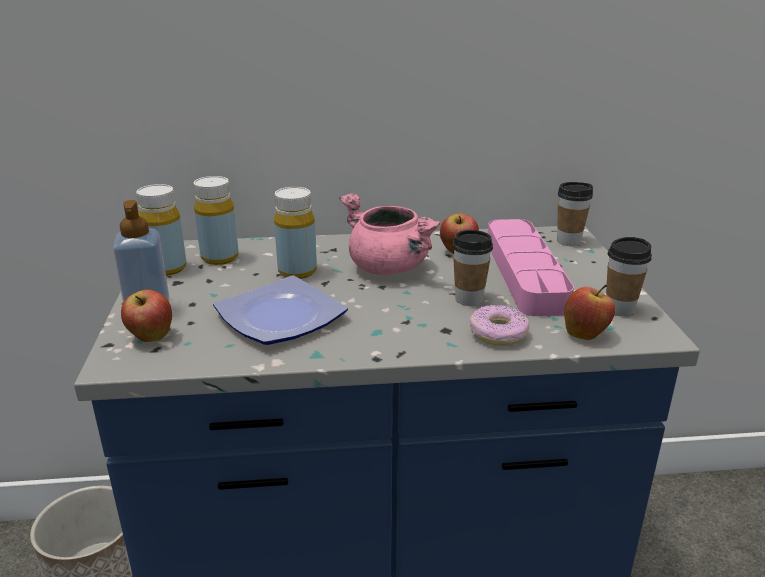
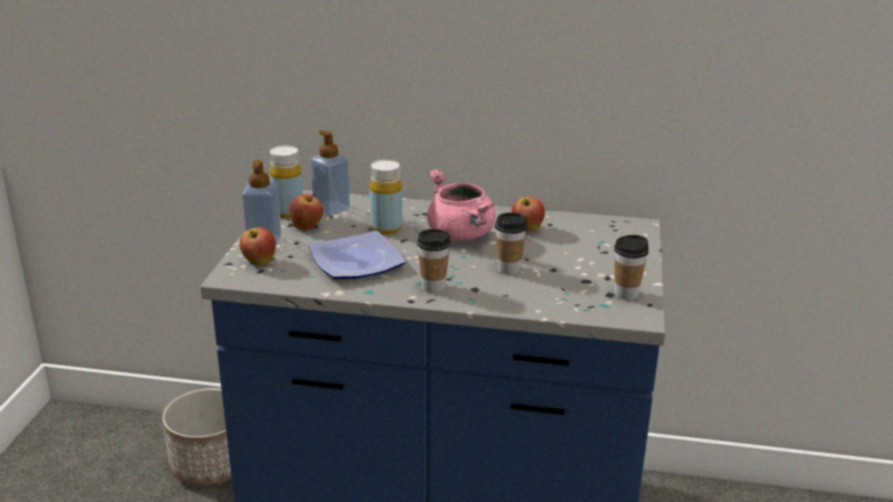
camera: 15 degrees right, 0 degrees up
(220, 258) = (331, 209): yellow bottle -> soap dispenser
(498, 333) = (513, 297): donut -> none
(524, 273) = (570, 254): pink tray -> none
(568, 241) = (631, 232): cup -> cup (433, 287)
(585, 334) = (581, 308): apple -> apple (307, 227)

